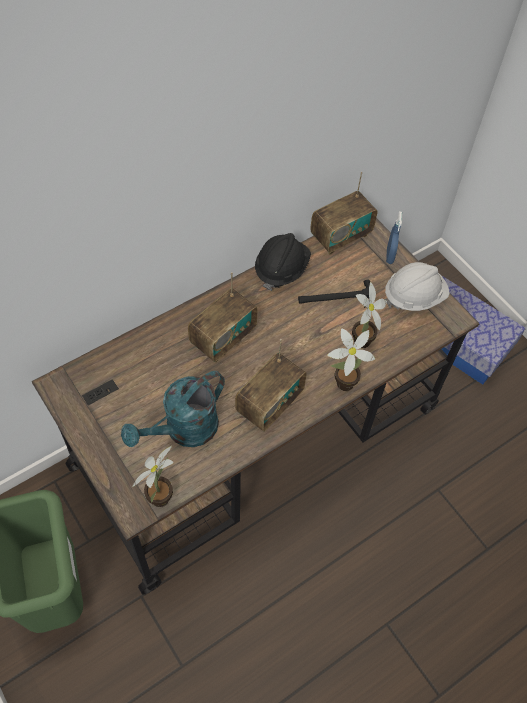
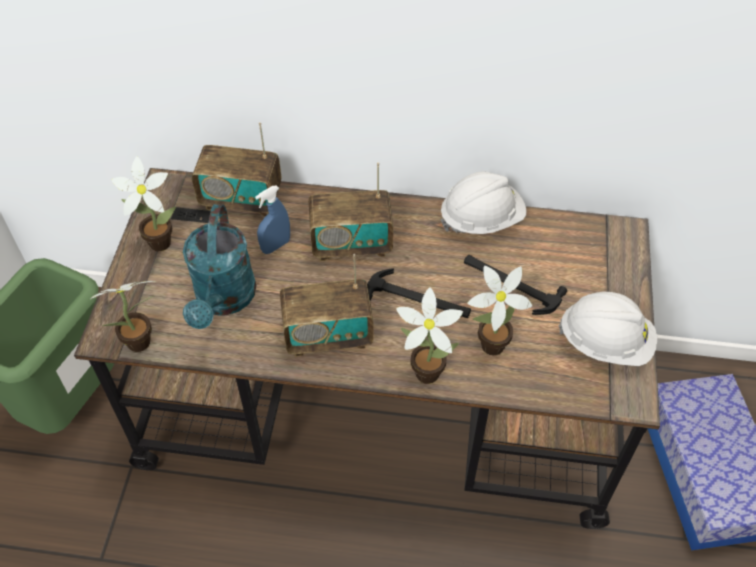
camera: 45 degrees right, 5 degrees down
(96, 427) = (157, 241): none -> potted plant
(184, 431) = (223, 300): turquoise watering can -> turquoise watering can turned 90 degrees counterclockwise
(281, 269) = (481, 219): black hard hat -> white hard hat
(296, 343) = (418, 299): none -> hammer
(340, 236) = (583, 228): radio -> radio (241, 200)
(389, 256) = (621, 283): blue spray bottle -> blue spray bottle (276, 246)

